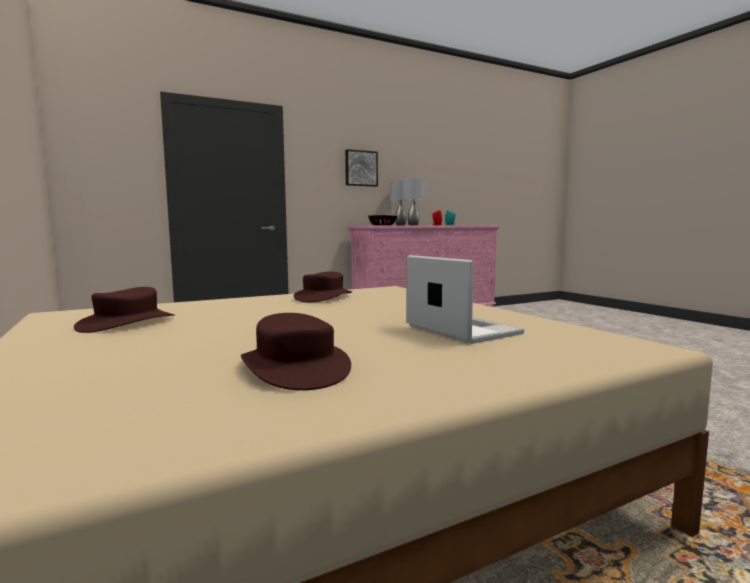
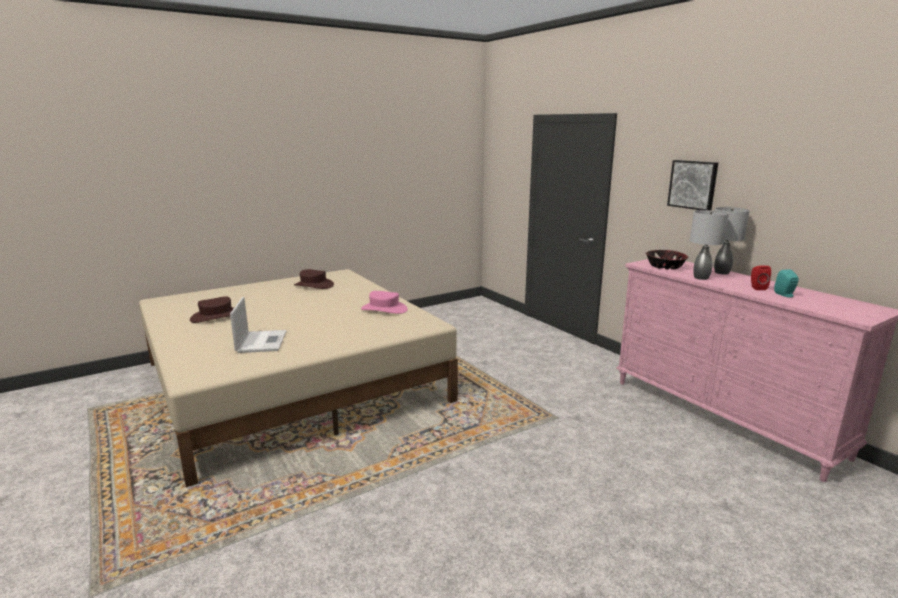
camera: 85 degrees right, 10 degrees up
(323, 297) = (384, 309): brown hat -> pink hat
(460, 329) = (261, 341): laptop -> laptop turned 60 degrees counterclockwise

